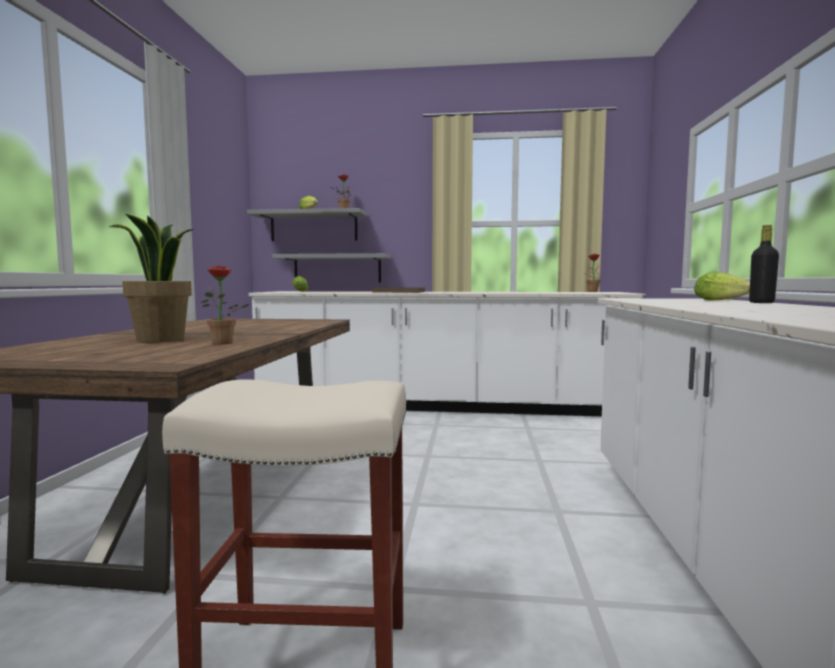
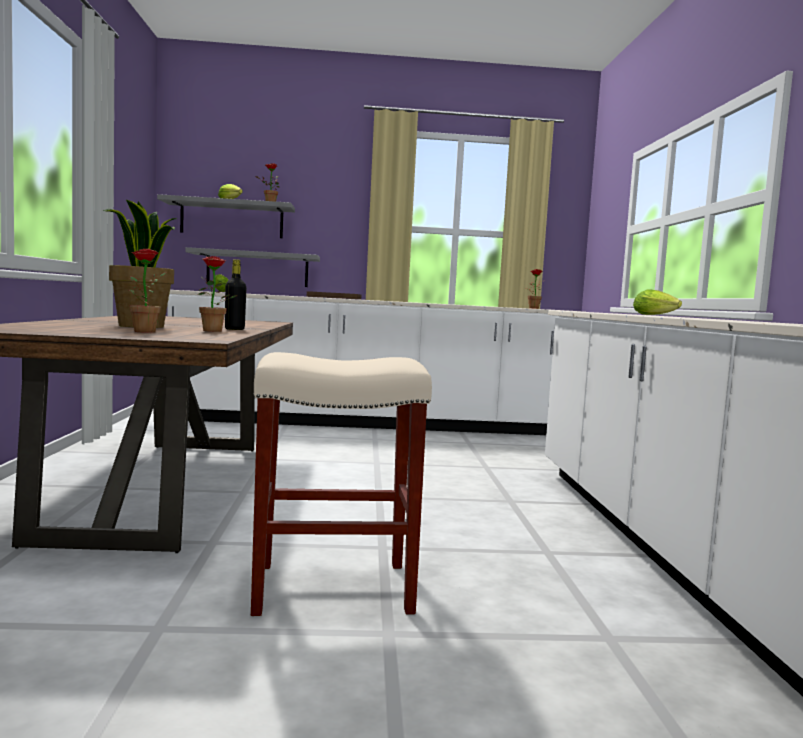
camera: 10 degrees left, 0 degrees up
(133, 350) = (141, 331): none -> potted plant
(761, 302) = (686, 317): black bottle -> black bottle (234, 329)

